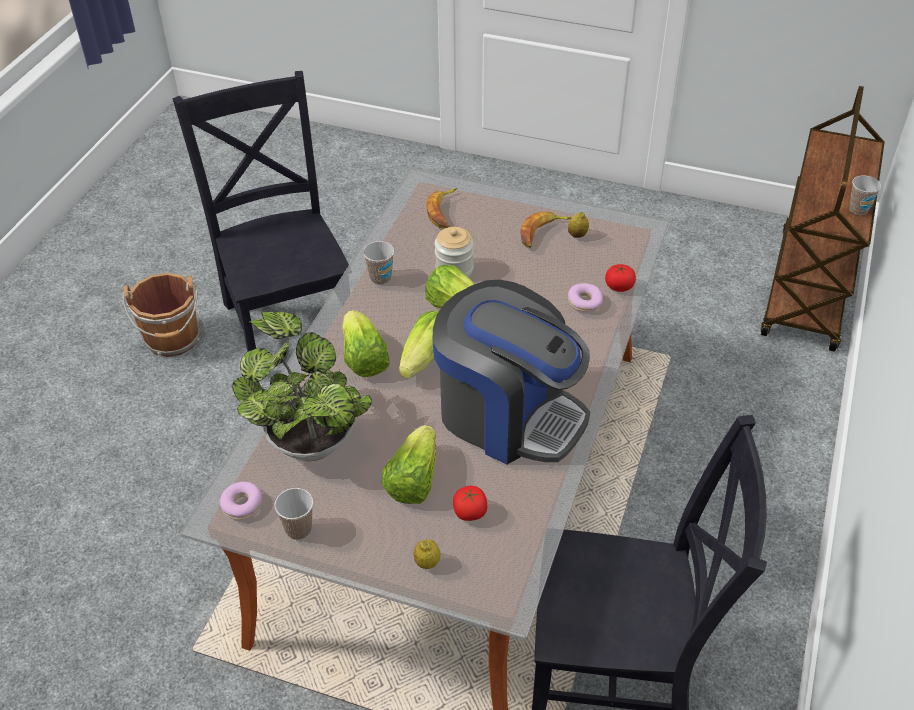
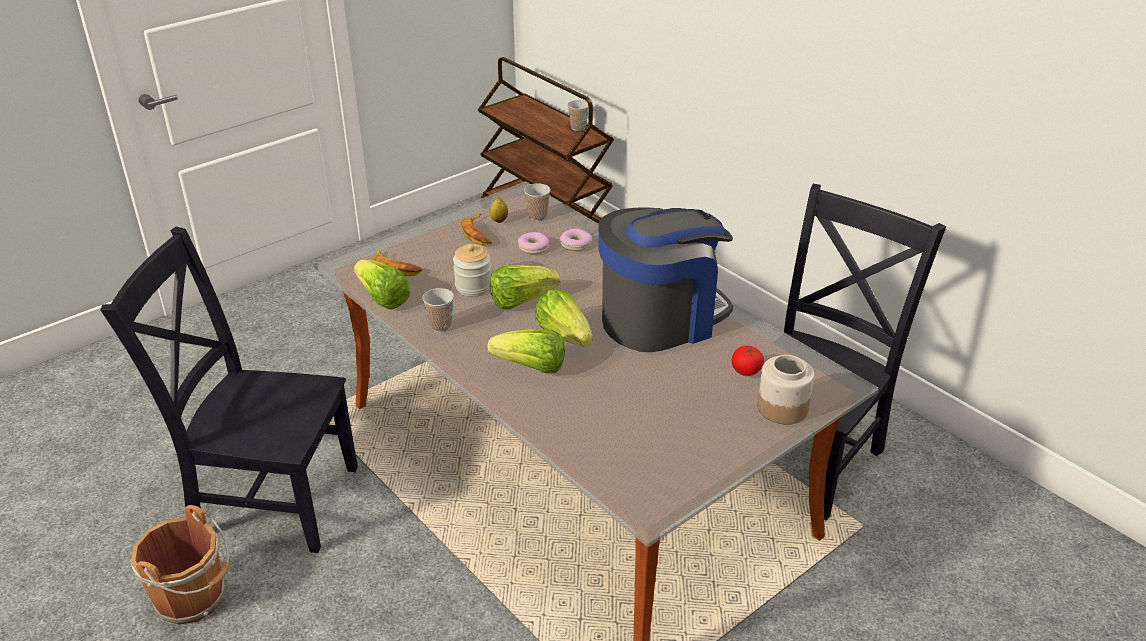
camera: 60 degrees left, 10 degrees down
(242, 505) = (646, 491): donut -> donut (533, 247)
(298, 529) = (699, 466): cup -> cup (537, 216)
(308, 439) = (599, 428): potted plant -> none
(413, 480) = (692, 387): lettuce -> lettuce (382, 298)
(427, 562) = (782, 408): lemon -> jar
(619, 287) = (575, 225): tomato -> none

